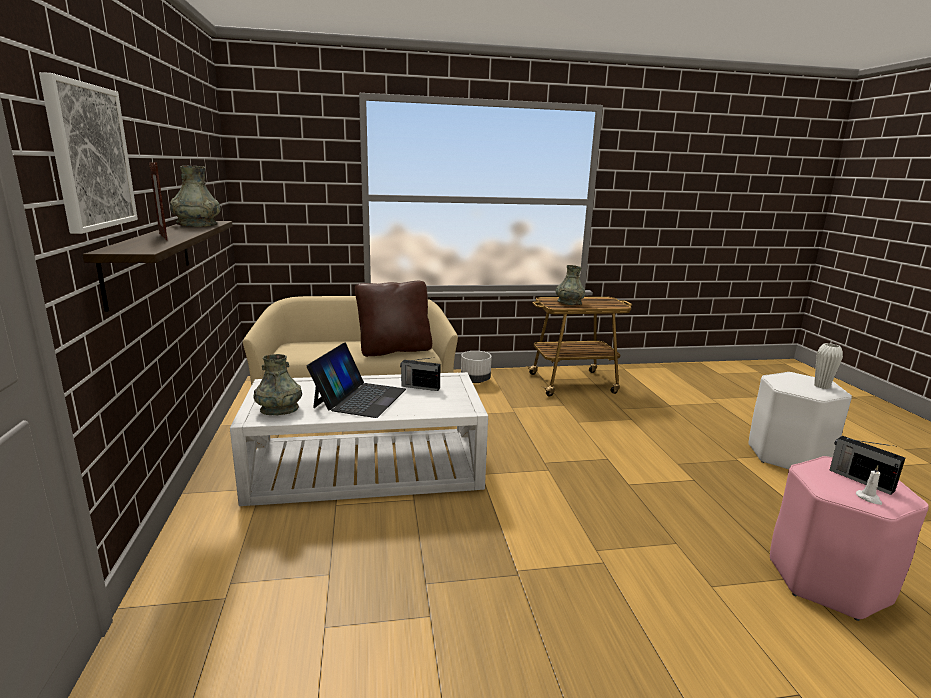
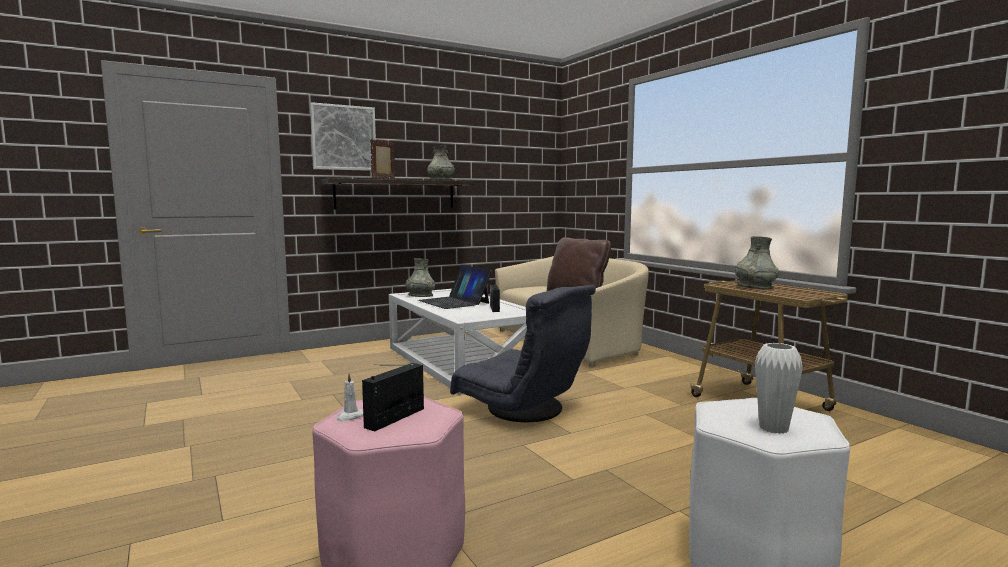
camera: 70 degrees right, 10 degrees down
(359, 398) = (454, 302): laptop -> laptop turned 60 degrees clockwise
(475, 380) = (675, 366): white planter -> none
(549, 466) = (523, 410): none -> grey armchair

